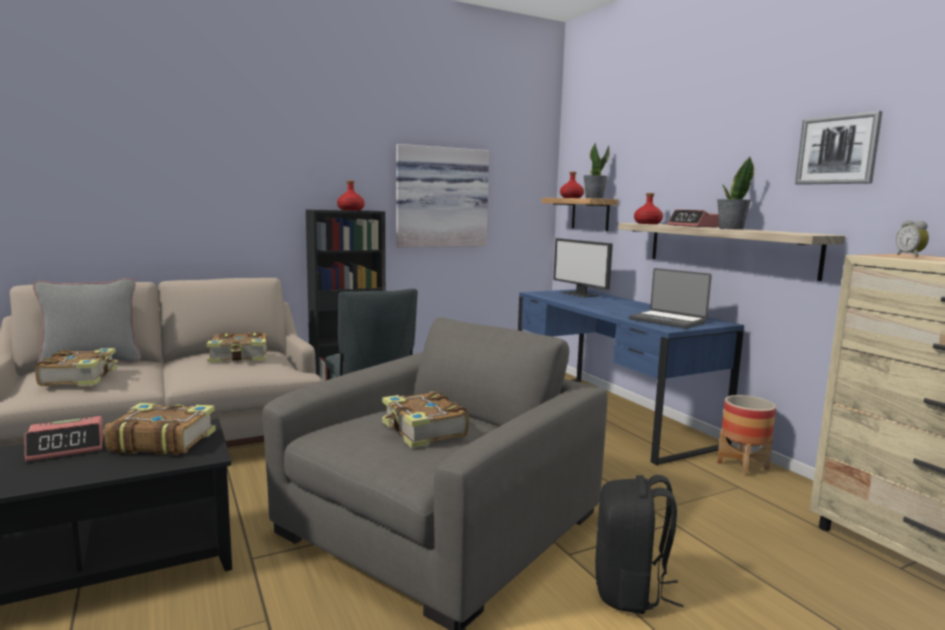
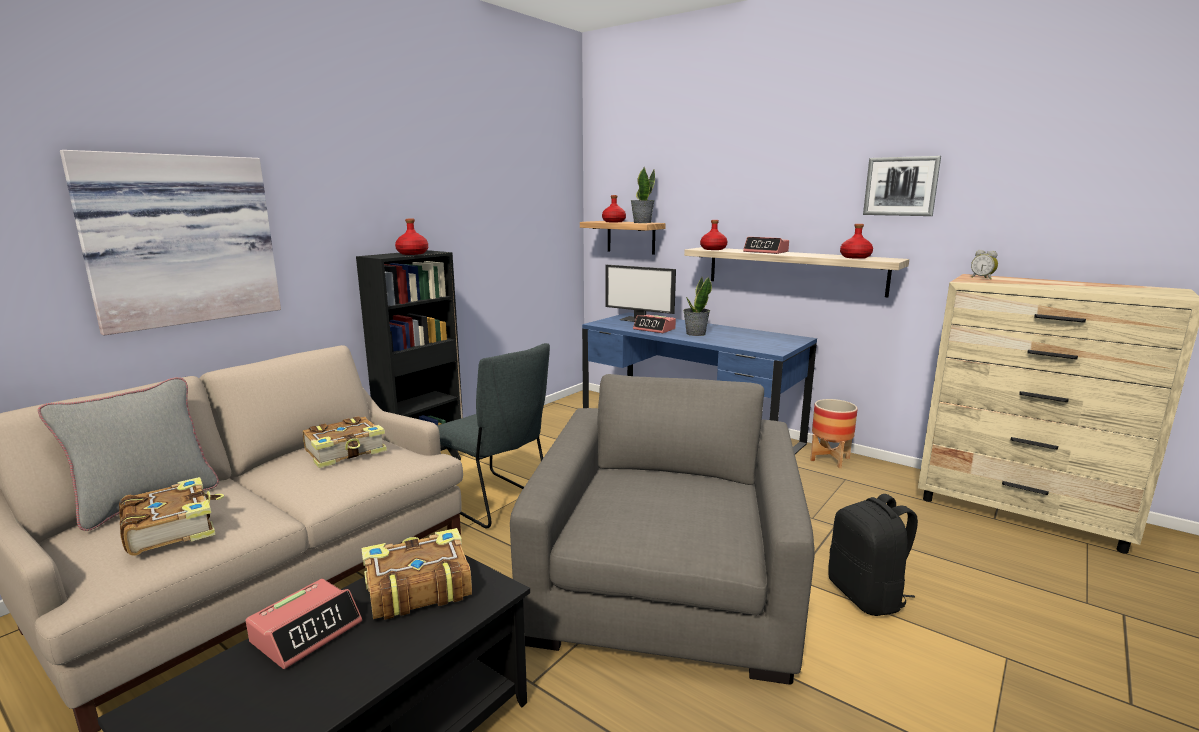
camera: 25 degrees left, 5 degrees up
(423, 431) = (672, 500): book -> none
(441, 197) = (486, 228): picture -> picture (181, 240)
(579, 301) = (654, 329): none -> alarm clock
(668, 321) = (760, 342): laptop -> none
(730, 228) = (806, 254): potted plant -> potted plant (695, 334)
(778, 231) = (855, 257): none -> red bottle

